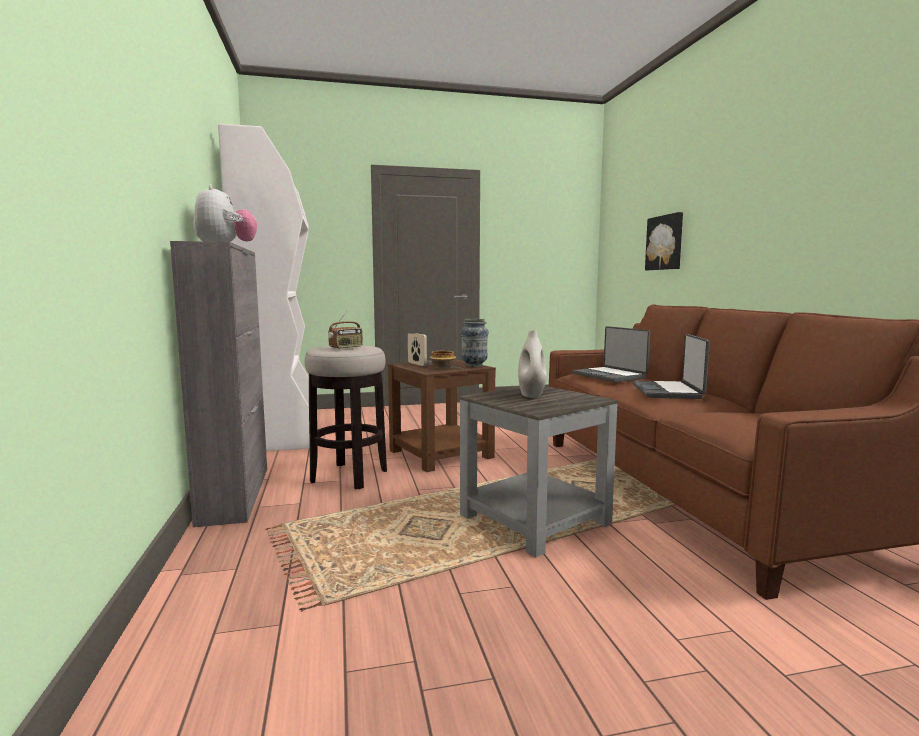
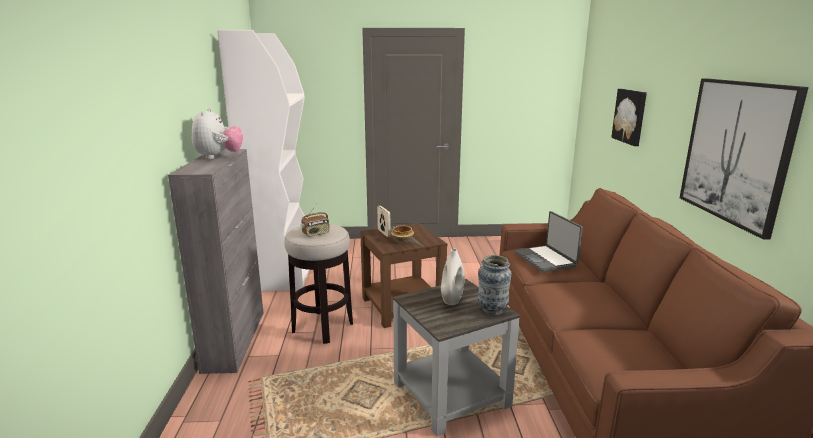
camera: 10 degrees right, 10 degrees up
(474, 366) = (430, 239): vase -> vase (492, 310)
(668, 391) = (581, 294): laptop -> none
(803, 232) = (736, 152): none -> picture

